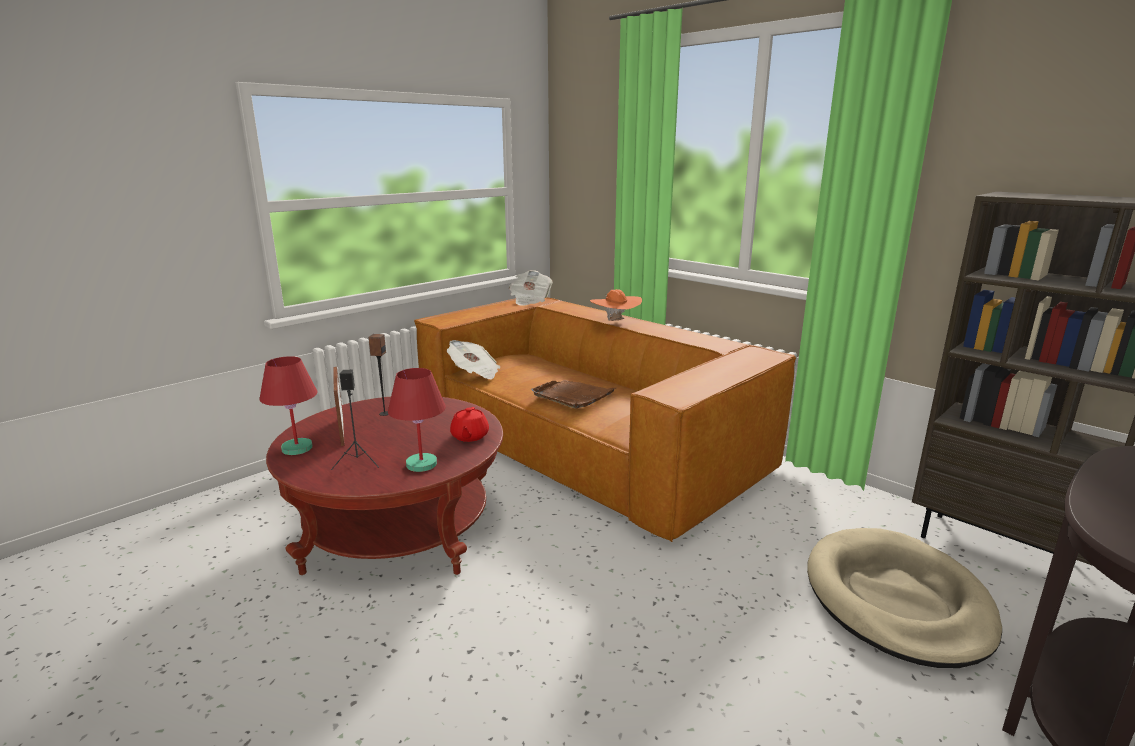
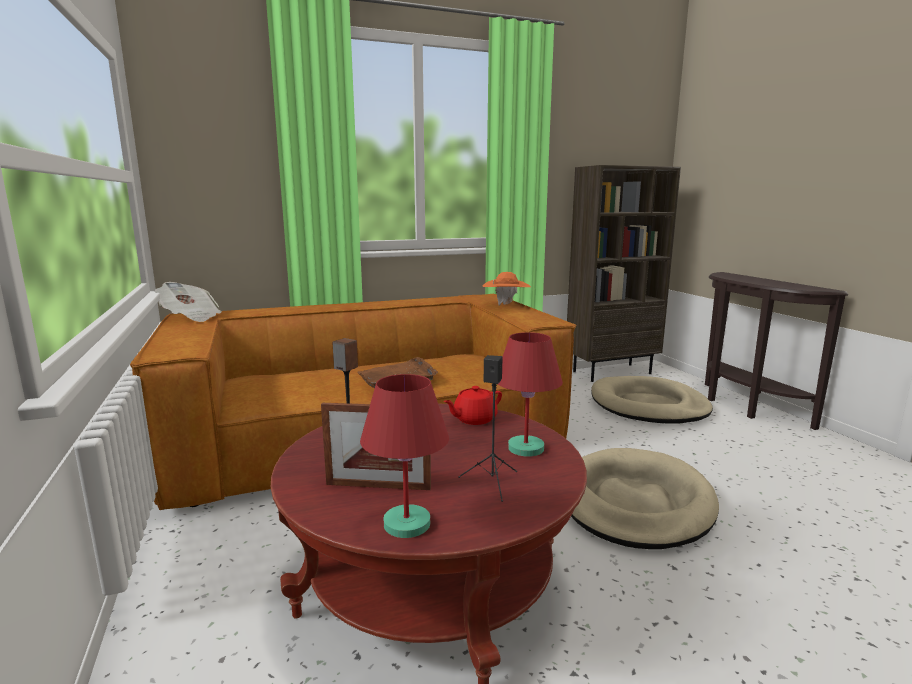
camera: 65 degrees left, 5 degrees down
(469, 436) = (474, 419): red teapot -> red teapot turned 120 degrees clockwise
(475, 373) = (259, 403): newspaper -> none
(579, 614) = (635, 503): none -> beige dog bed
(615, 322) = (338, 308): orange hat -> orange hat (506, 305)

